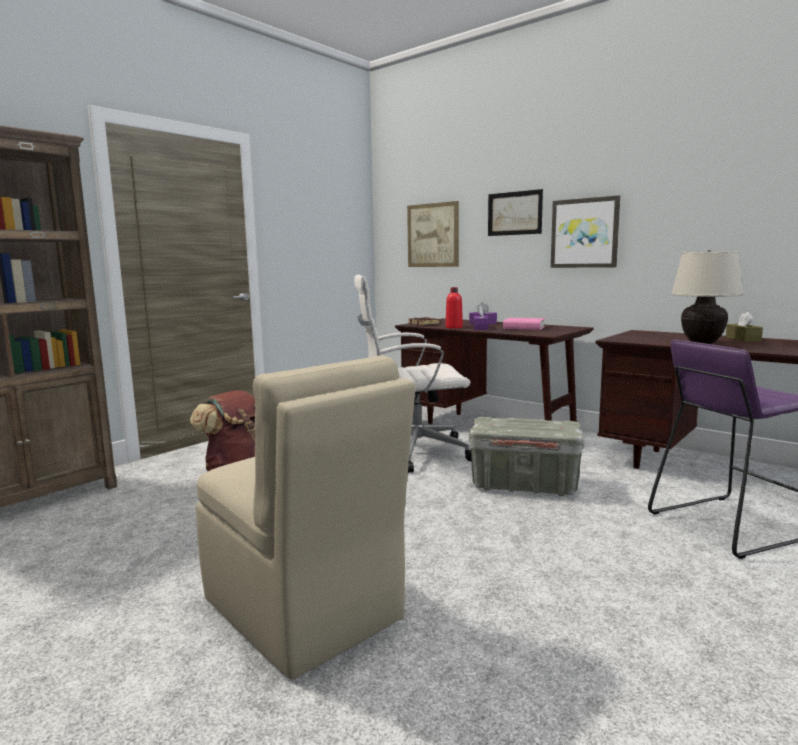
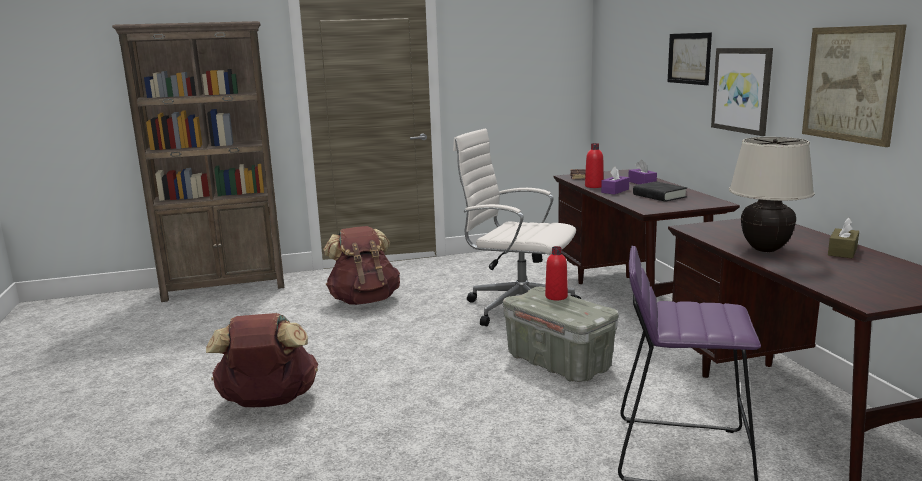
camera: 35 degrees right, 5 degrees up
(304, 611) = (268, 402): beige chair -> brown backpack
(433, 235) = (630, 75): picture -> picture (850, 84)
(512, 421) = (556, 297): none -> red bottle
(524, 328) = (659, 196): pink book -> black book

